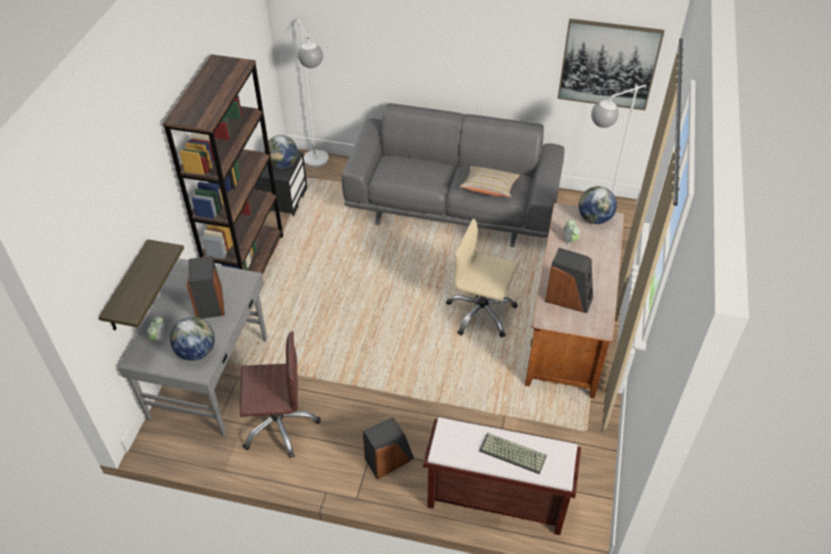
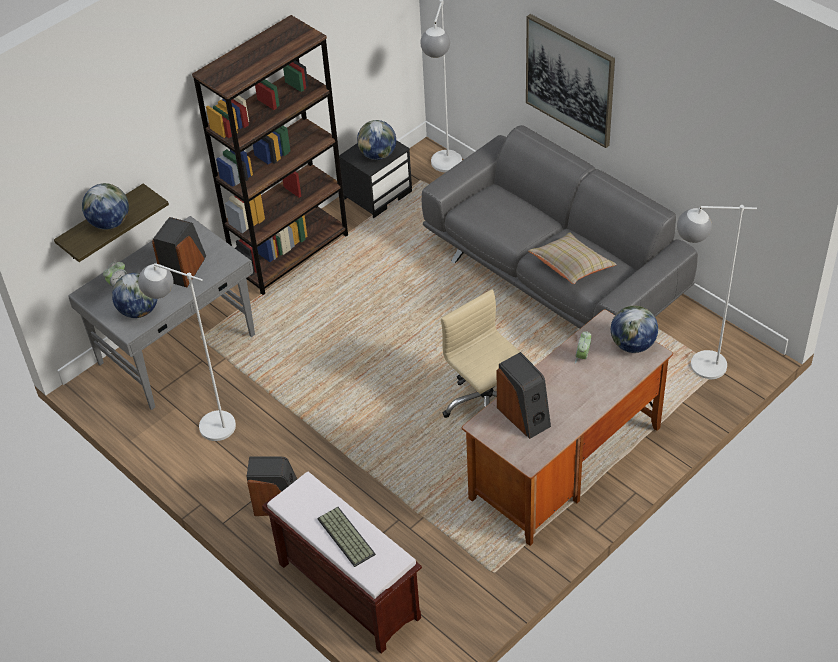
camera: 35 degrees right, 0 degrees up
(143, 282) = (109, 223): none -> globe
(279, 424) = (206, 422): brown office chair -> white floor lamp
(608, 64) = (747, 168): picture -> picture (570, 80)

